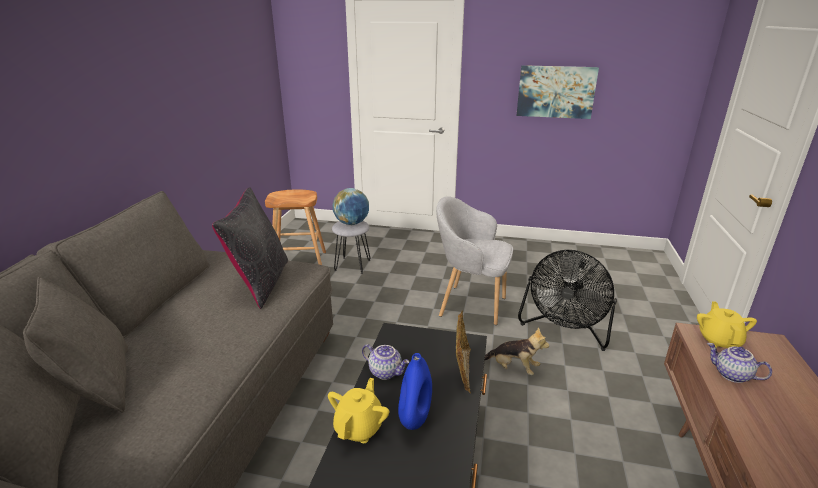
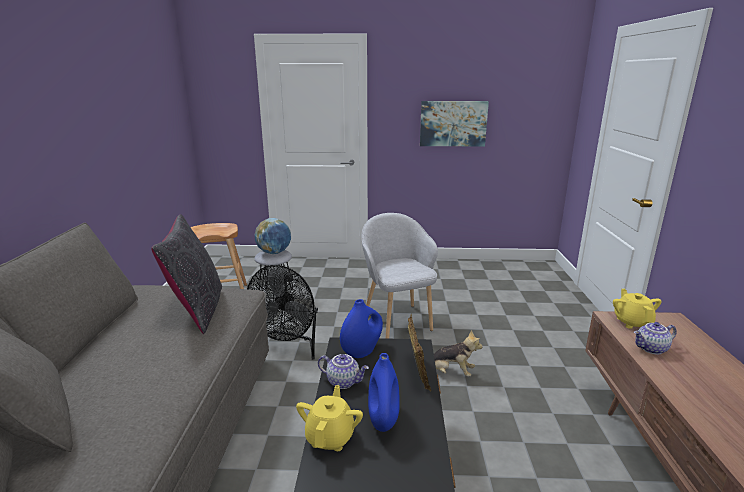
camera: 10 degrees left, 5 degrees down
(412, 341) = (362, 351): none -> blue vase
(470, 305) = (397, 320): grey armchair -> grey armchair turned 60 degrees clockwise
(562, 327) = (485, 332): black fan -> black fan (284, 341)
(731, 375) = (651, 349): teapot -> teapot turned 45 degrees counterclockwise

